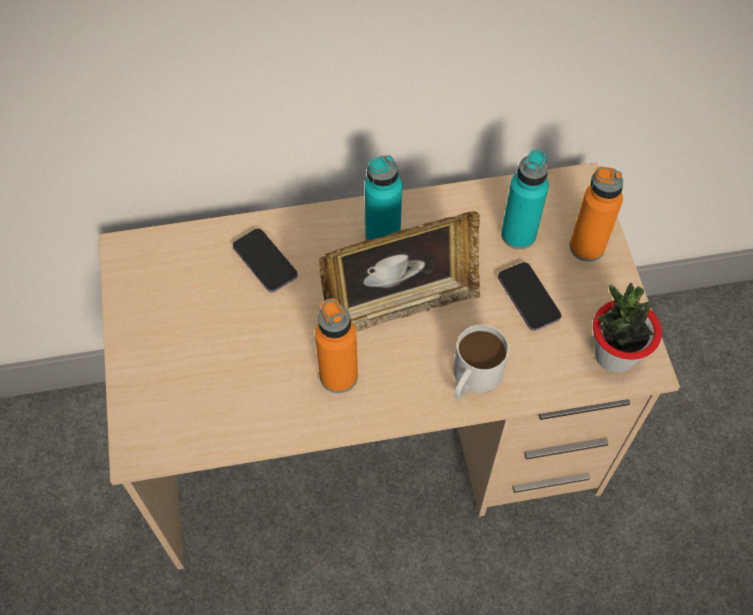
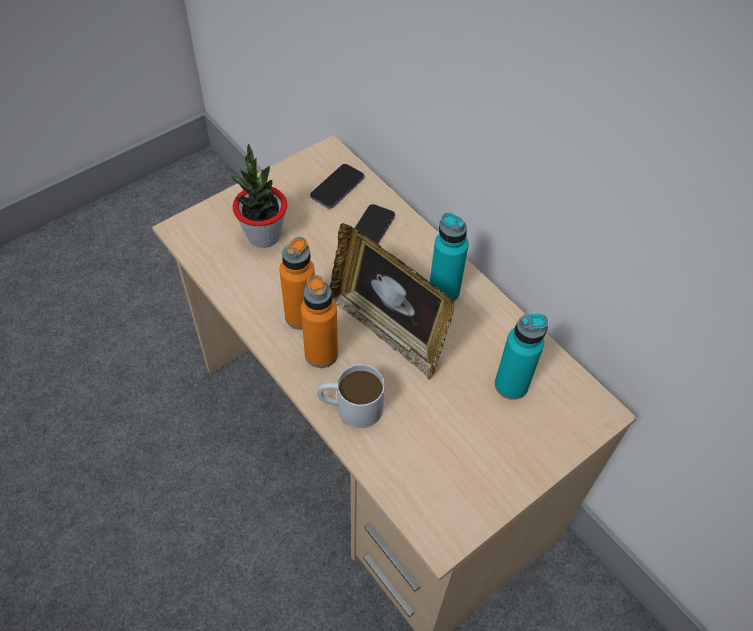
camera: 60 degrees right, 5 degrees down
(528, 297) = (453, 417): phone -> phone (337, 187)
(587, 247) = (536, 443): orange bottle -> orange bottle (321, 354)
(614, 355) = (437, 508): potted plant -> potted plant (263, 235)

